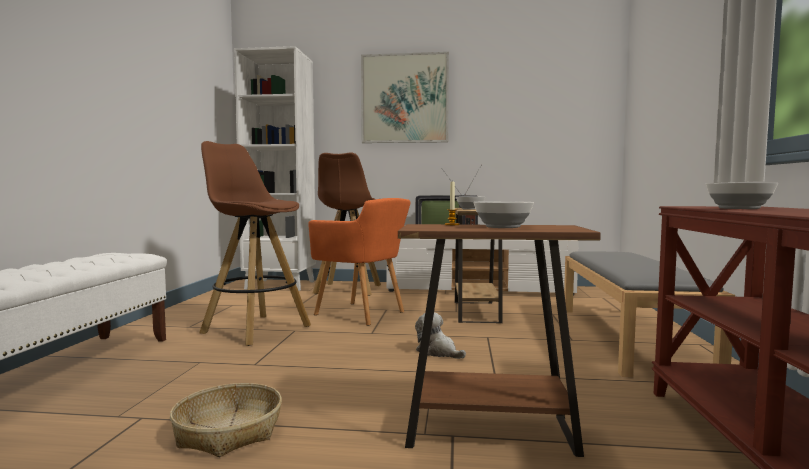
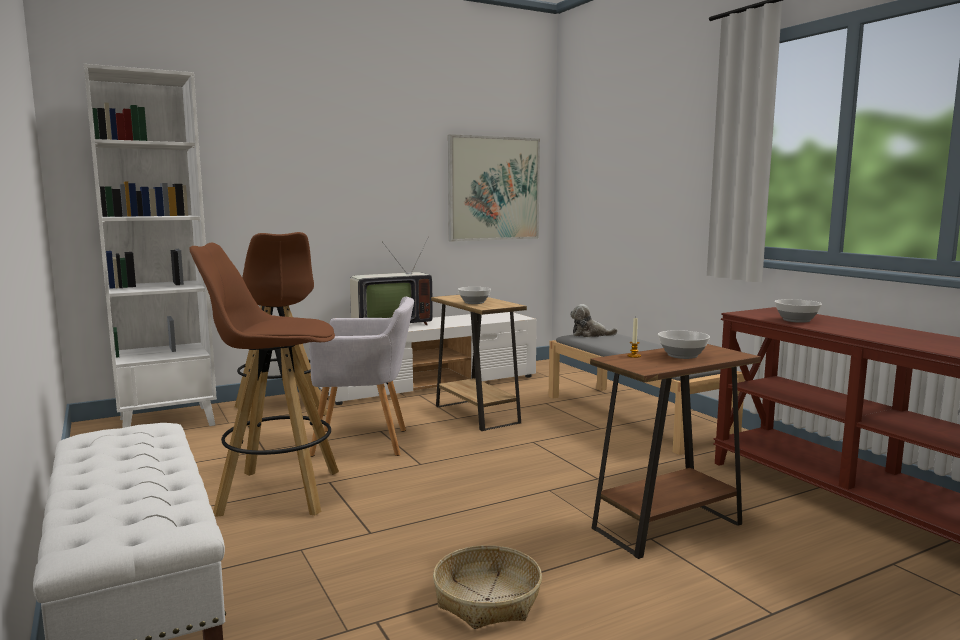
camera: 35 degrees left, 5 degrees up
(363, 314) = (366, 442): orange armchair -> grey armchair
(404, 98) = (321, 147): picture -> picture (493, 189)
(438, 352) = (519, 469): plush toy -> plush toy (590, 335)

